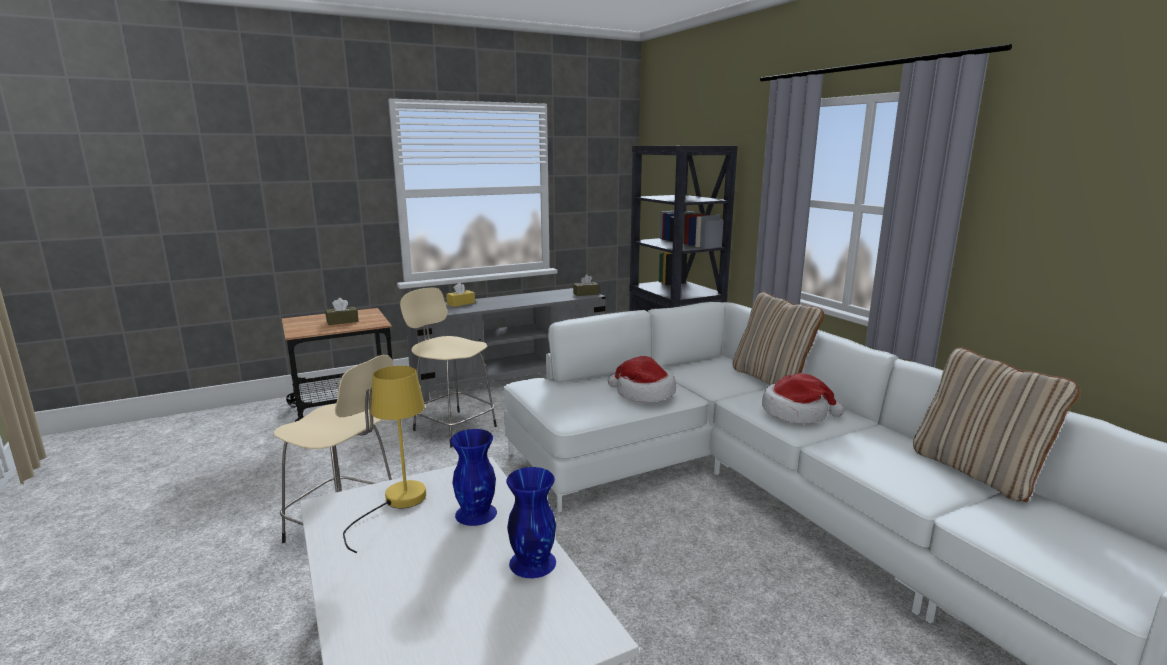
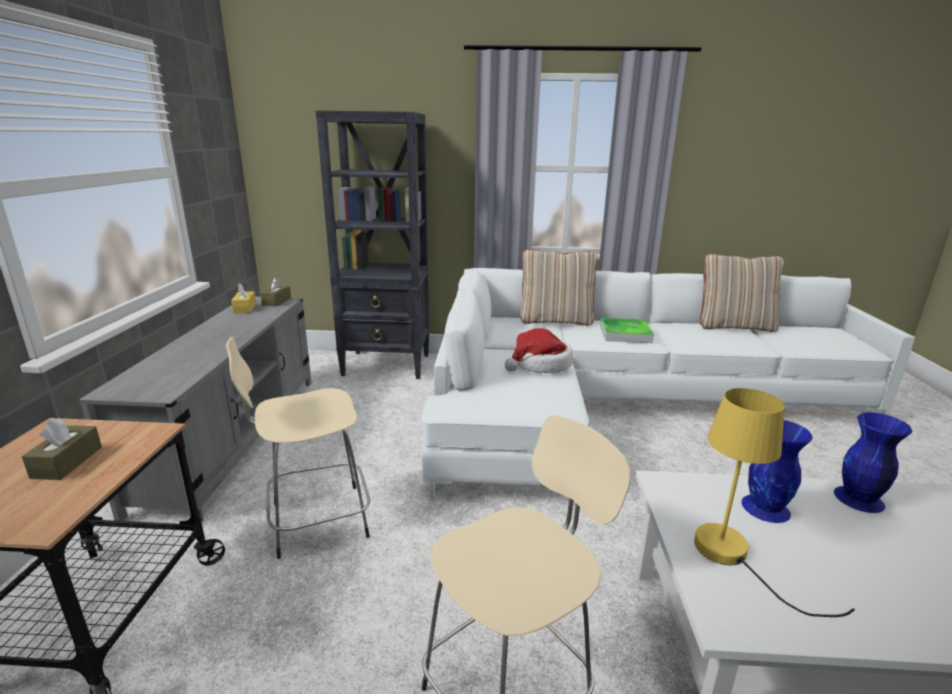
camera: 60 degrees left, 5 degrees up
(461, 303) = (163, 361): yellow tissue box -> yellow tissue box (244, 308)
(796, 413) = (625, 334): hat -> tray

